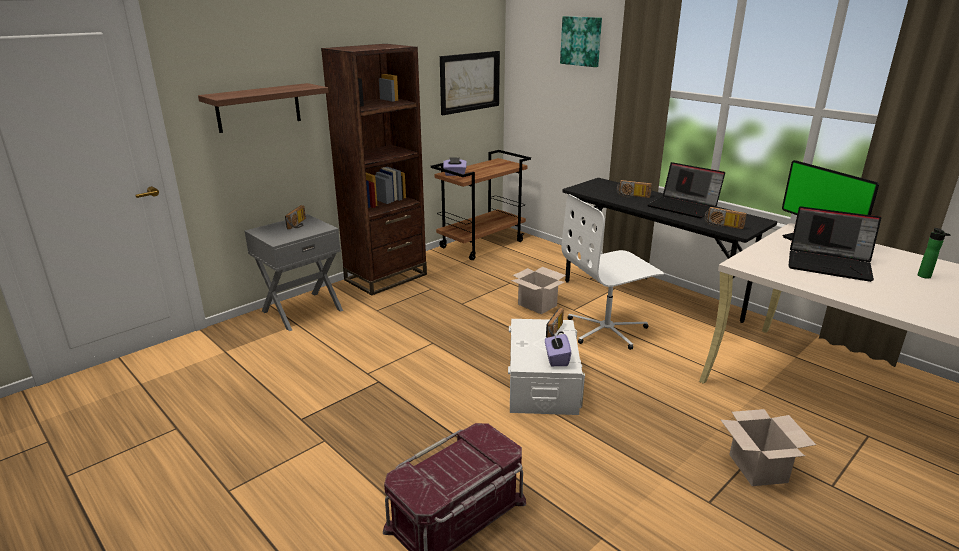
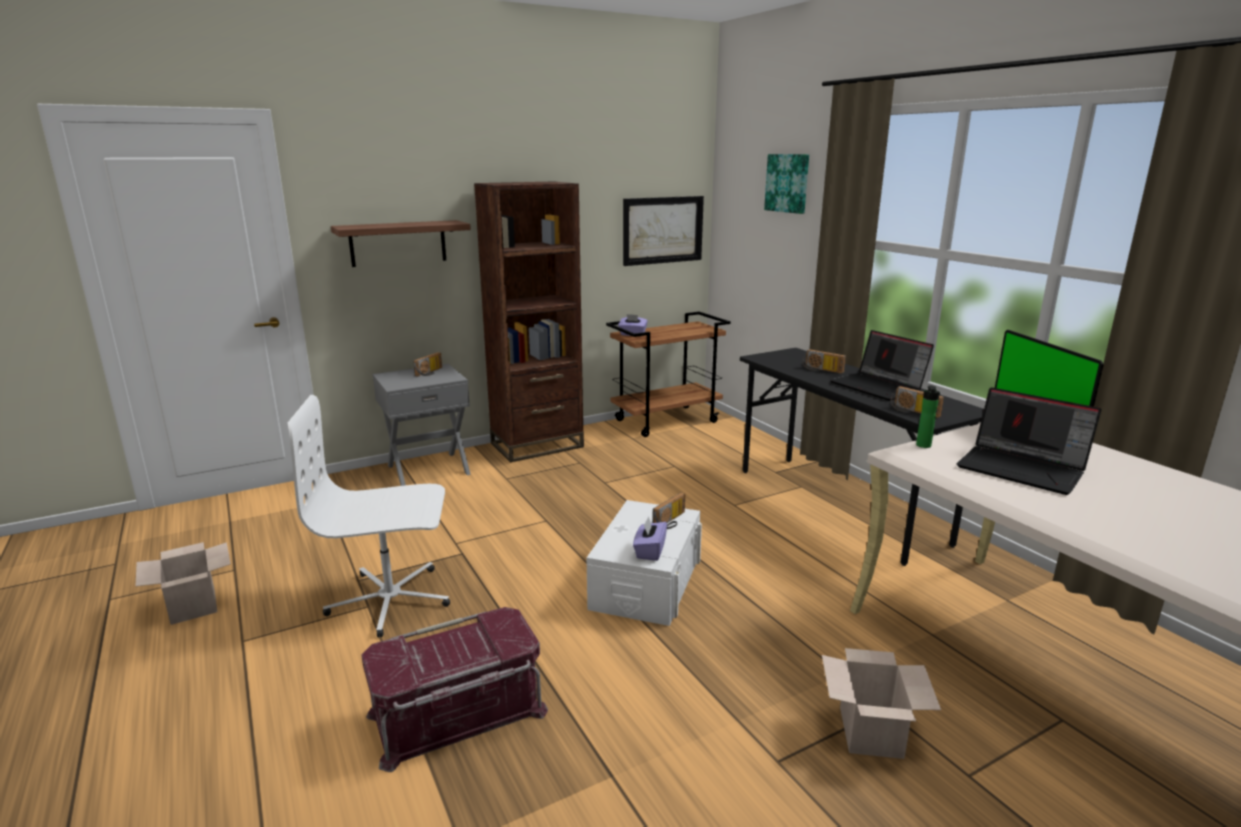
camera: 15 degrees right, 5 degrees down
(538, 305) = (694, 494): cardboard box -> cardboard box (194, 606)
(607, 330) = (763, 533): white office chair -> white office chair (390, 600)
(925, 277) = (1161, 498): bottle -> bottle (924, 446)

